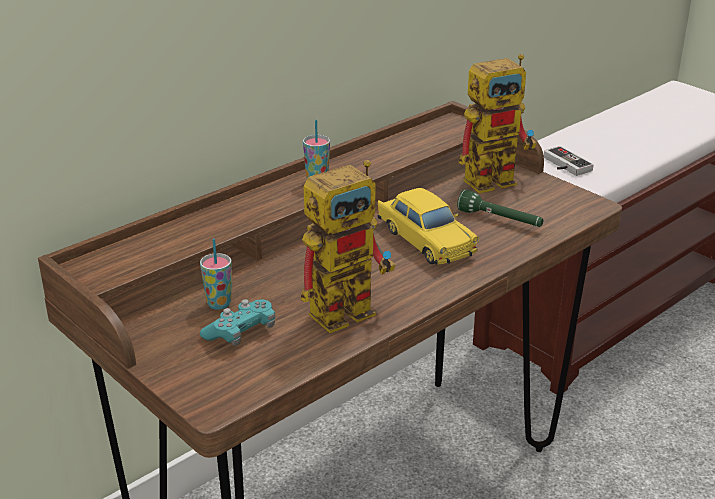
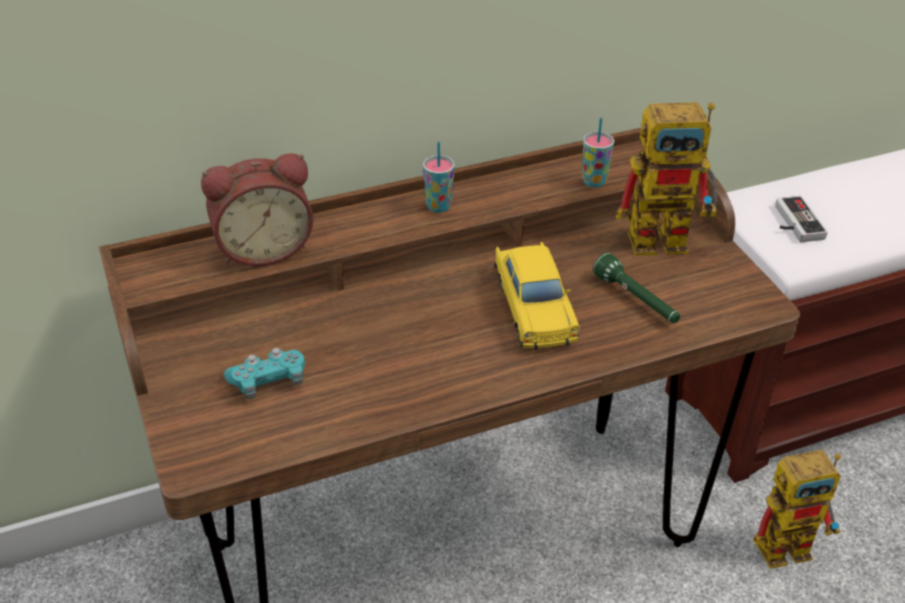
camera: 20 degrees right, 10 degrees up
(188, 232) = (263, 248): none -> alarm clock
(219, 304) = (267, 338): cup -> cup (594, 181)
(350, 307) = (398, 378): toy robot -> toy robot (792, 544)

